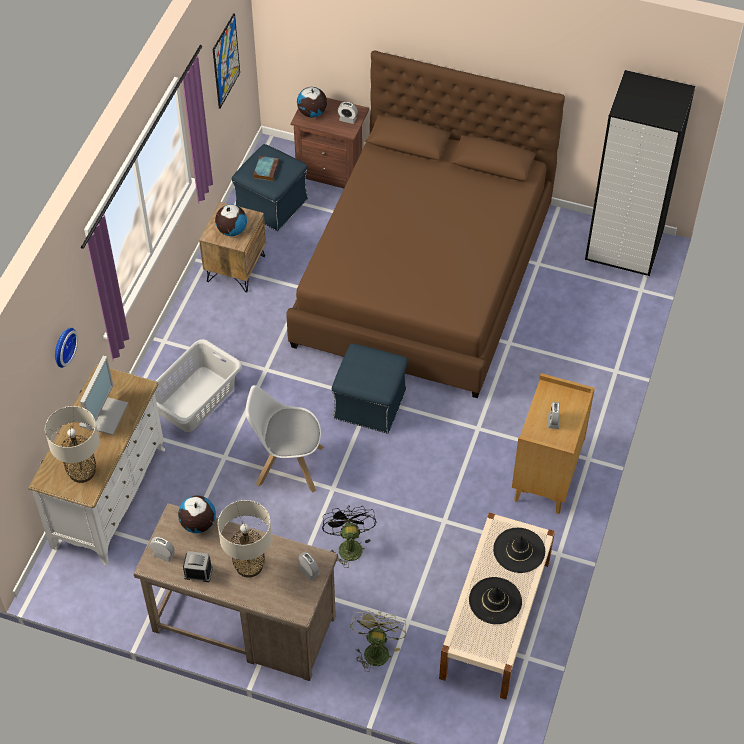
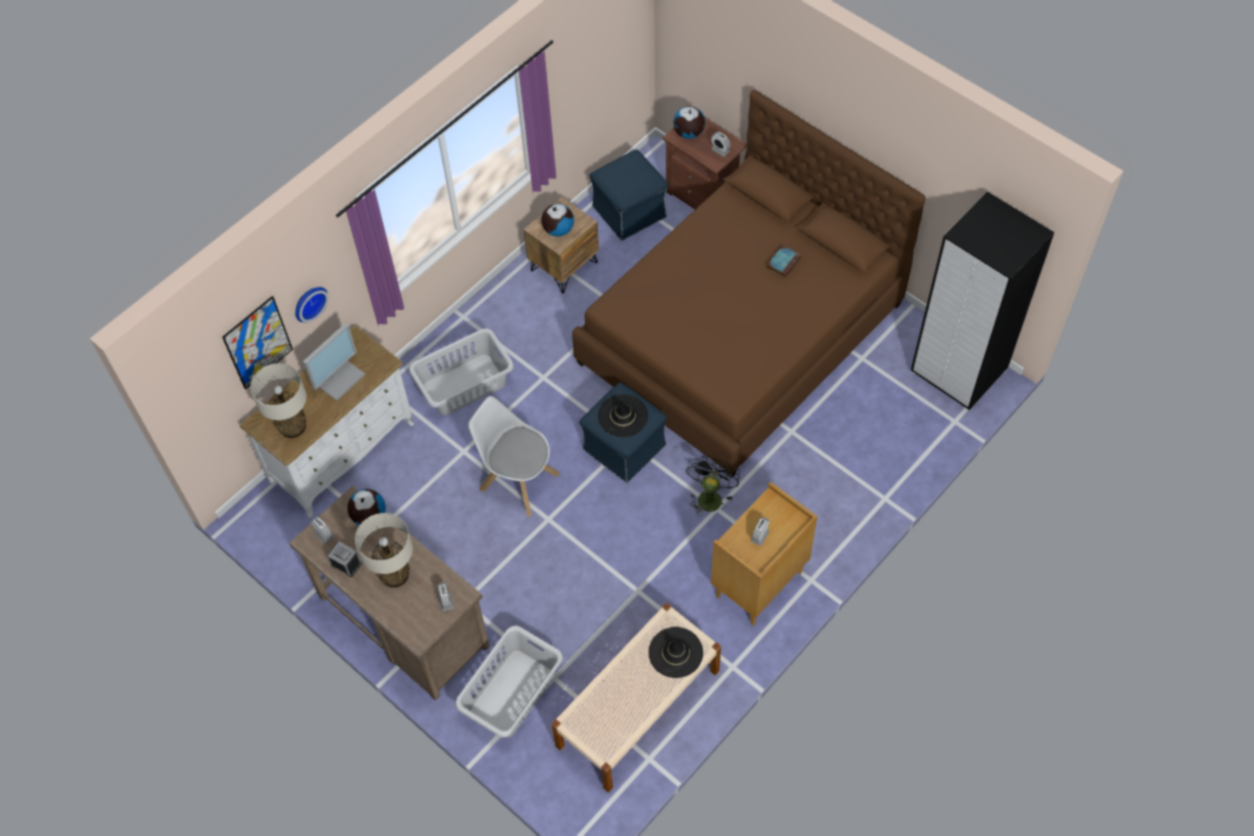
camera: 25 degrees right, 5 degrees up
(226, 61) = (602, 58): picture -> picture (258, 342)
(266, 169) = (624, 177): book -> book (783, 262)
(348, 545) = (535, 581): black fan -> black fan (710, 496)
(376, 649) = (511, 693): green fan -> grey laundry basket
(495, 601) = (627, 695): black hat -> black hat (623, 416)

